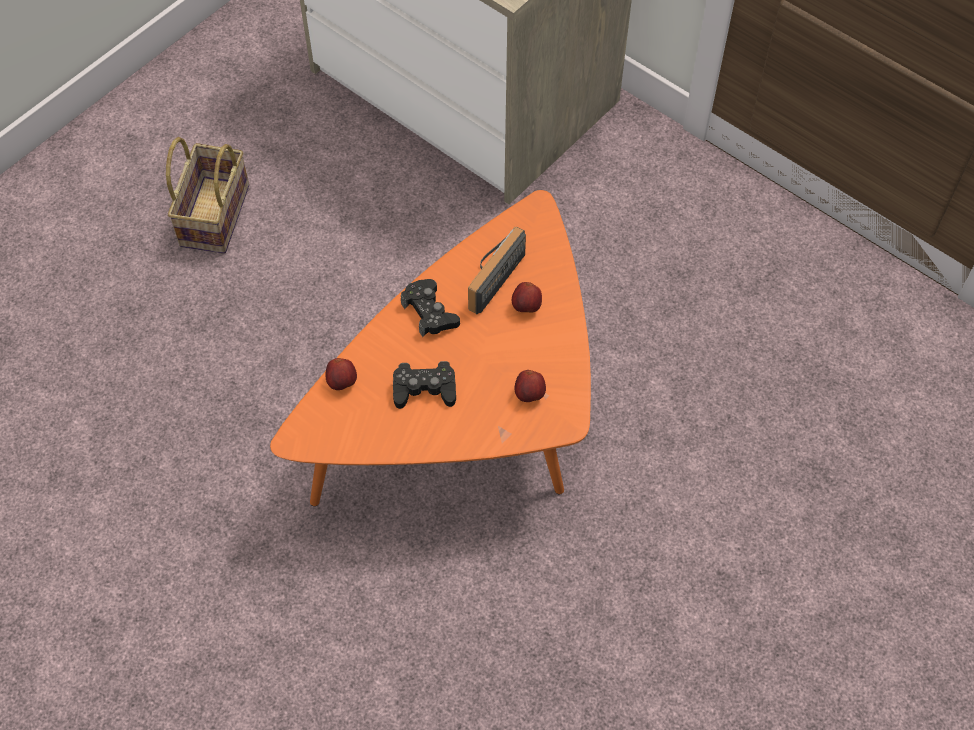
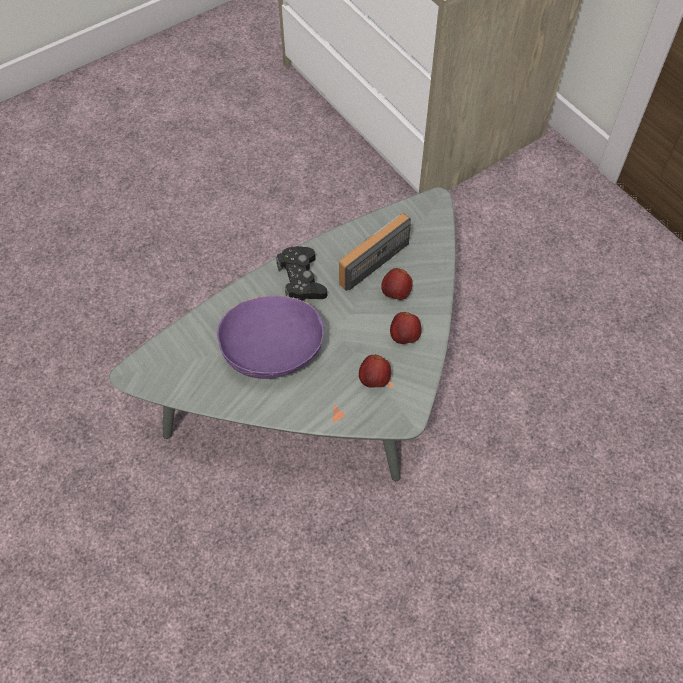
camera: 15 degrees right, 0 degrees up
(213, 213) = (165, 164): basket -> none
(342, 382) = (197, 328): apple -> apple (405, 337)
(424, 389) = (273, 352): black game controller -> purple bowl
(468, 422) = (328, 392): orange coffee table -> grey coffee table

